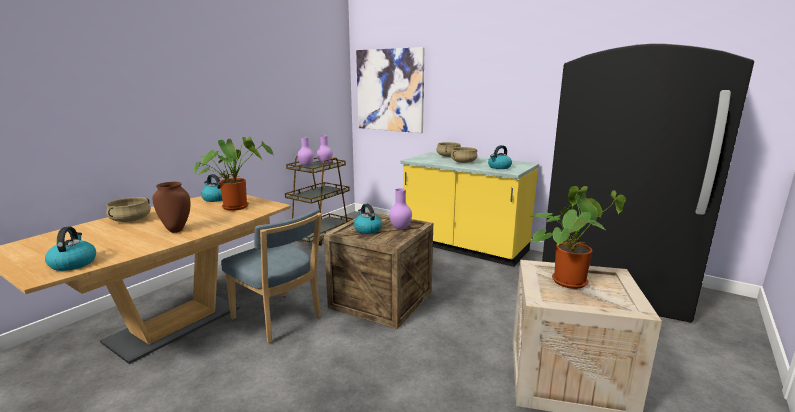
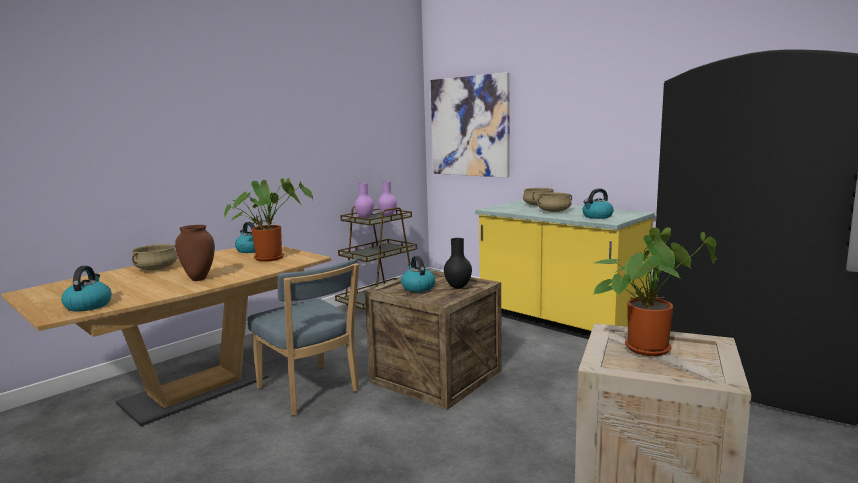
camera: 10 degrees right, 5 degrees down
(400, 228) = (457, 287): purple vase -> black vase

